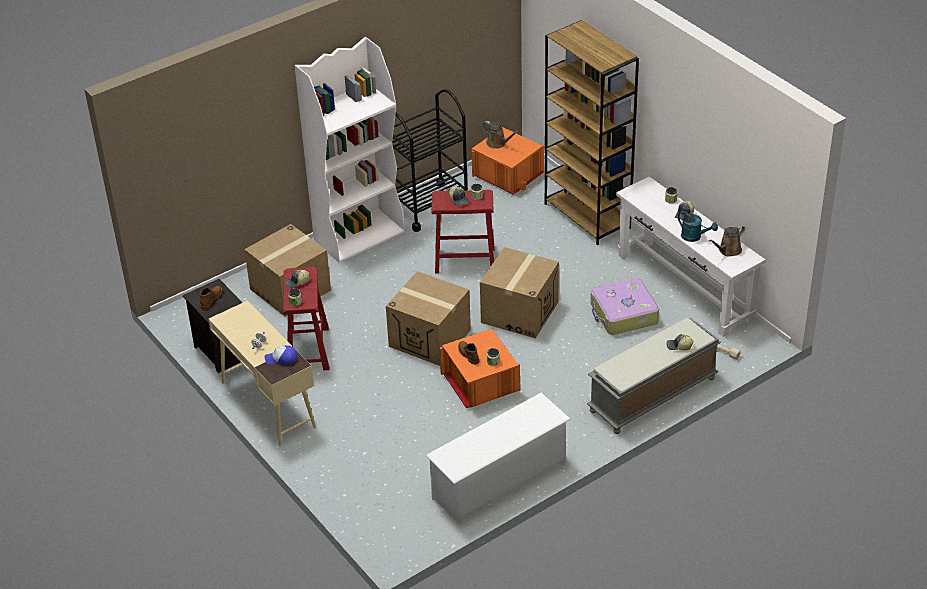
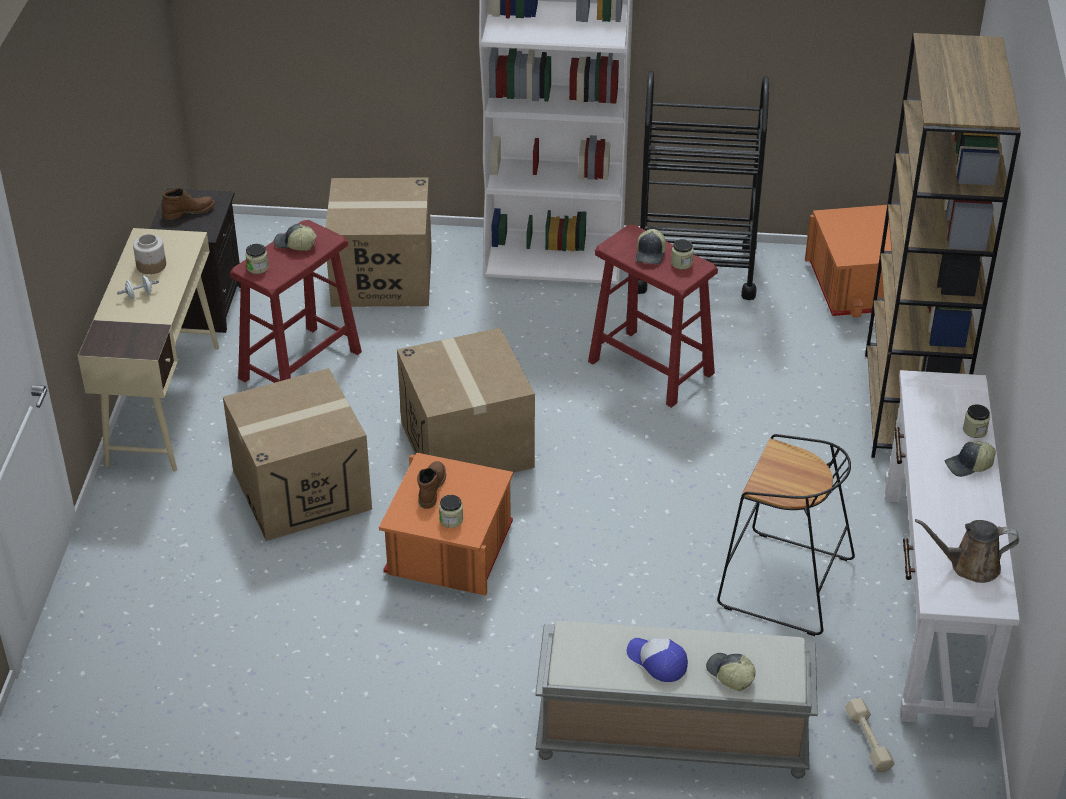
camera: 40 degrees right, 0 degrees up
(244, 329) = (151, 265): none -> jar
(281, 358) = (137, 329): cap -> cap (657, 661)
(497, 143) = (860, 223): brown watering can -> none
(499, 481) = (292, 709): white shoe rack -> none
(519, 312) = (634, 484): cardboard box -> cardboard box (302, 489)
(623, 314) = (782, 583): suitcase -> black stool
(694, 237) = (939, 510): turquoise watering can -> none

